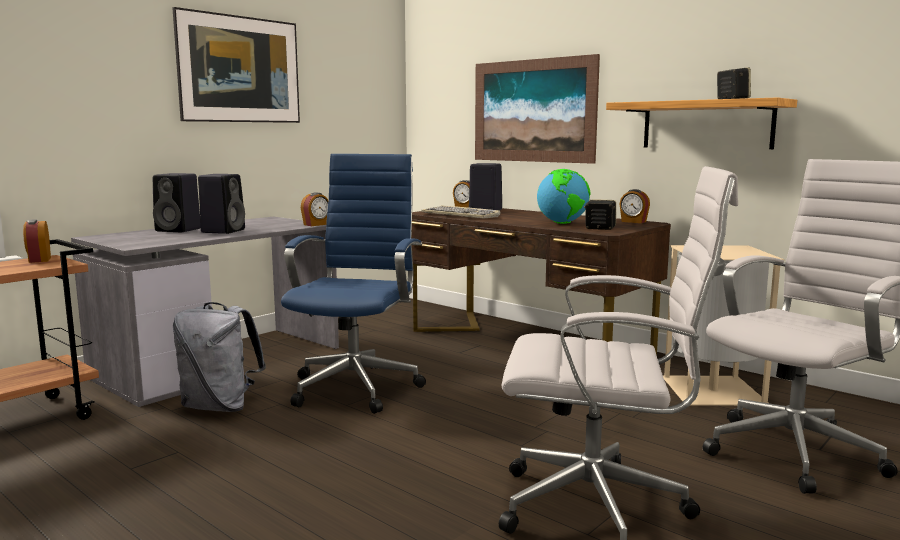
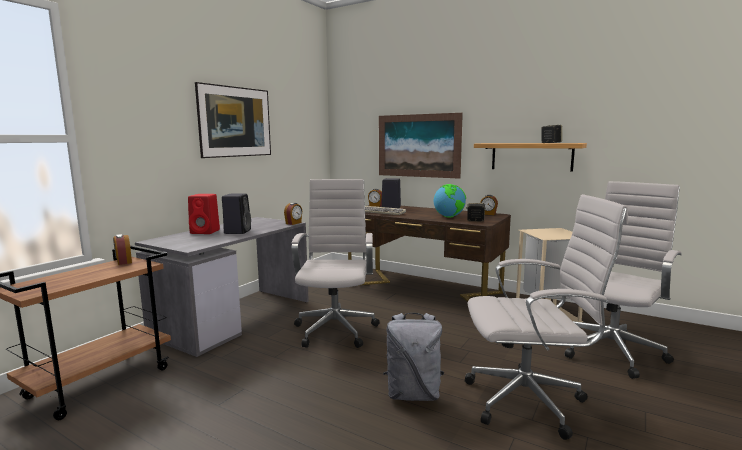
camera: 10 degrees left, 0 degrees up
(179, 230) = (206, 232): black speaker -> red speaker
(220, 406) = (253, 351): grey backpack -> grey backpack (413, 394)
(357, 386) = (336, 329): blue office chair -> white office chair

